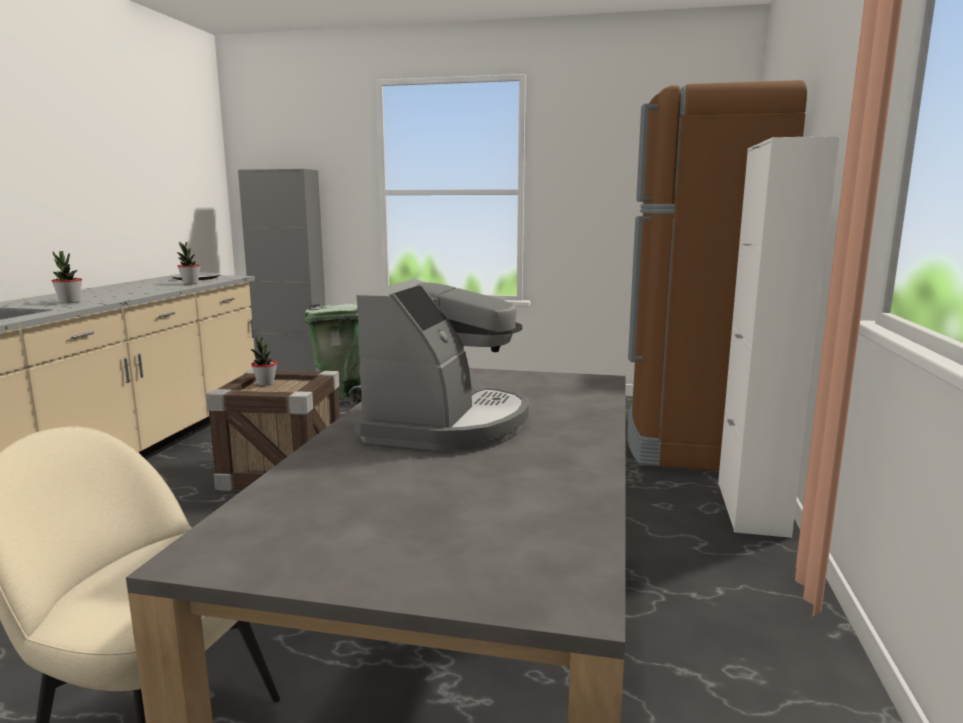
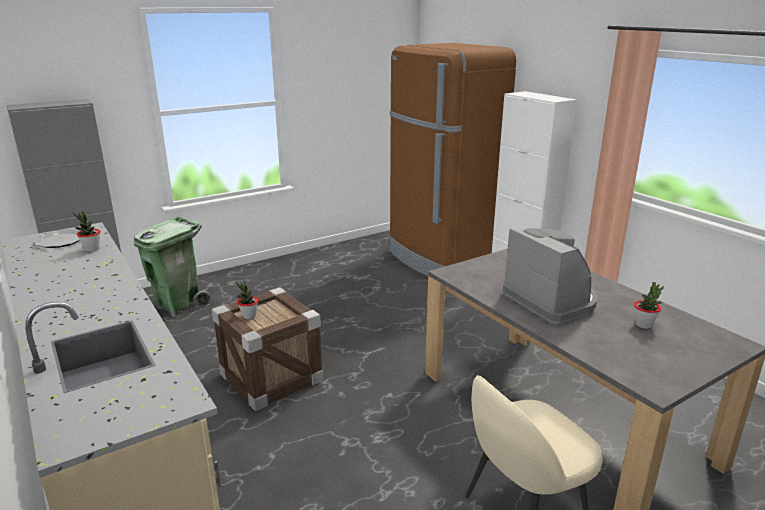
camera: 45 degrees left, 10 degrees up
(69, 302) = (99, 308): potted plant -> potted plant (643, 325)

